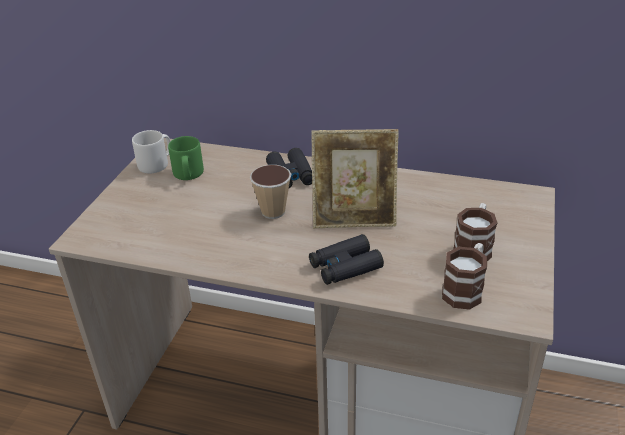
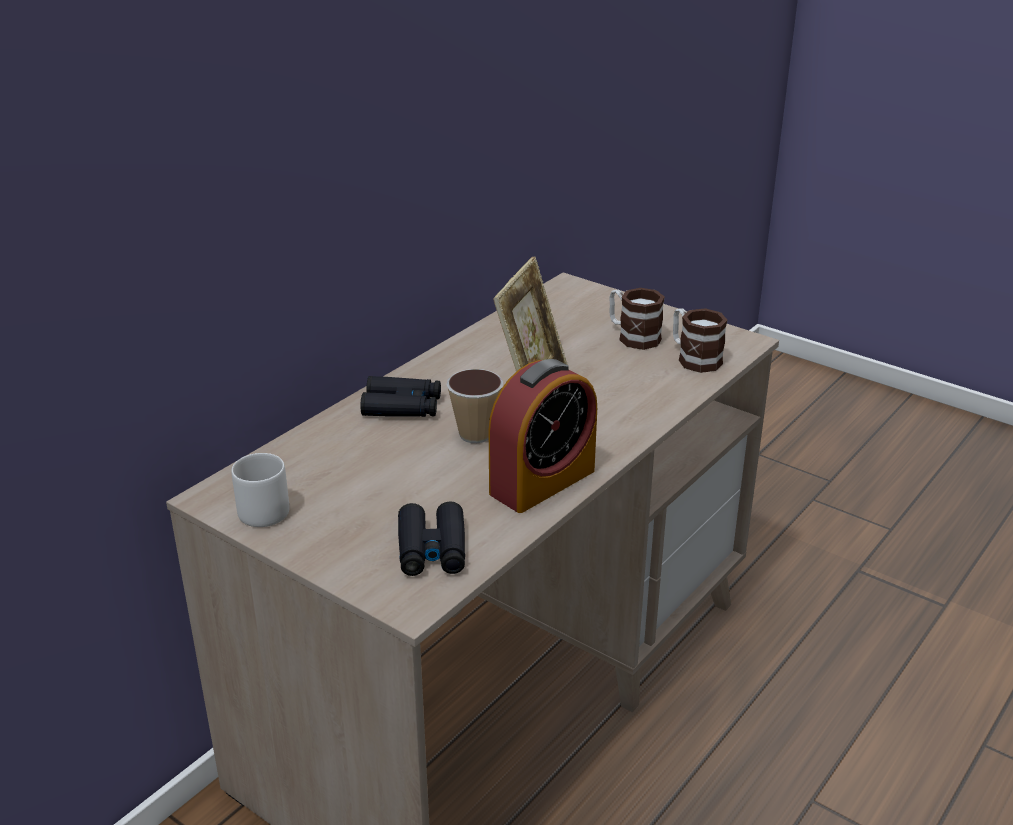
camera: 70 degrees left, 5 degrees down
(188, 175) = (322, 484): green mug -> none
(227, 254) = (542, 482): none -> alarm clock
(345, 267) = (618, 411): black binoculars -> black binoculars (432, 550)

